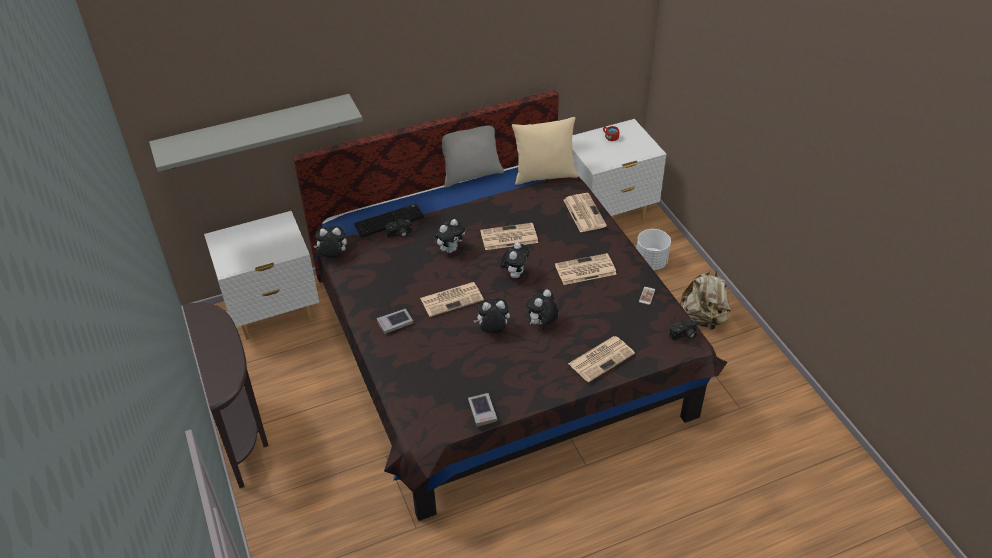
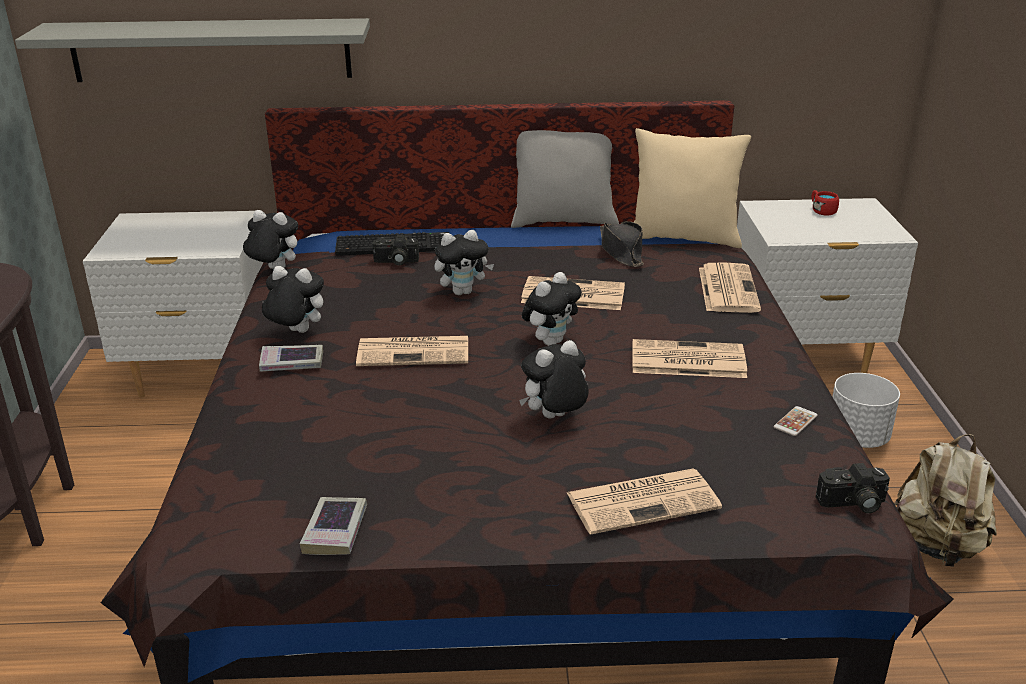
camera: 20 degrees right, 15 degrees down
(492, 330) = (453, 409): plush toy -> plush toy (296, 332)
(517, 196) = (621, 251): none -> black hat

